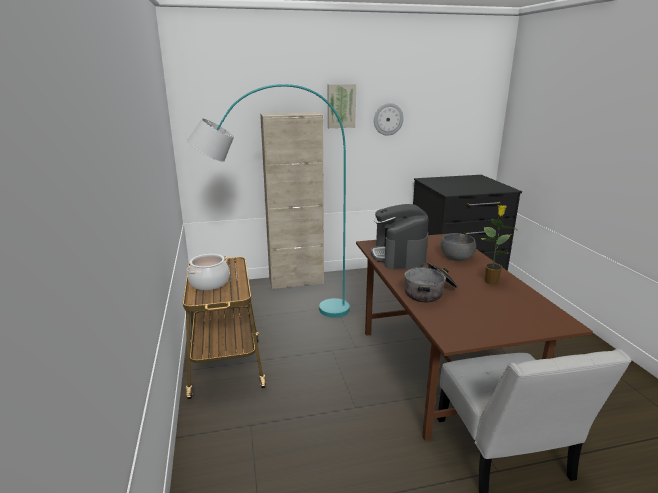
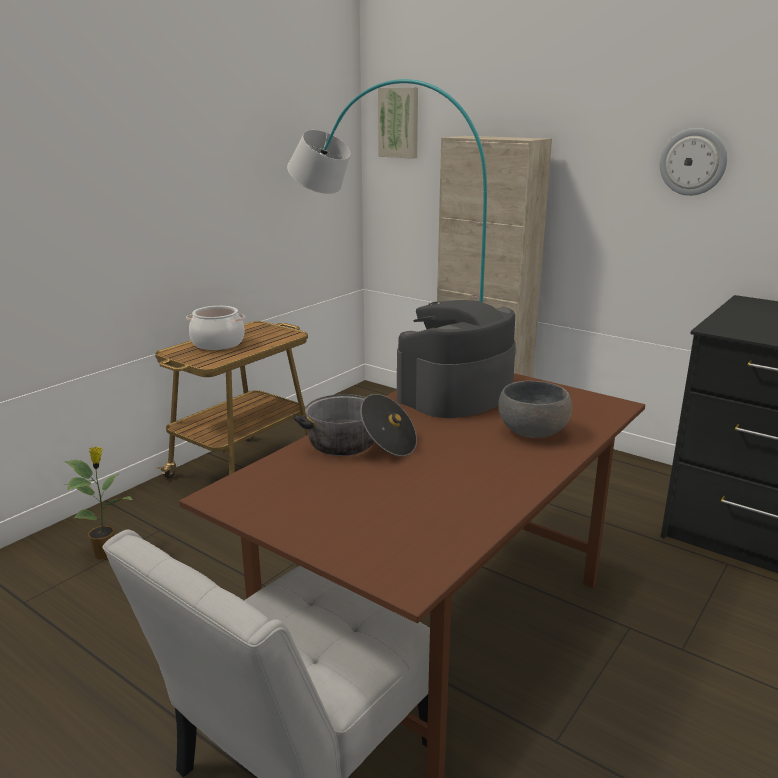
camera: 50 degrees right, 0 degrees up
(341, 106) = (599, 130): picture -> picture (399, 123)
(491, 281) = (483, 478): potted plant -> potted plant (106, 553)

